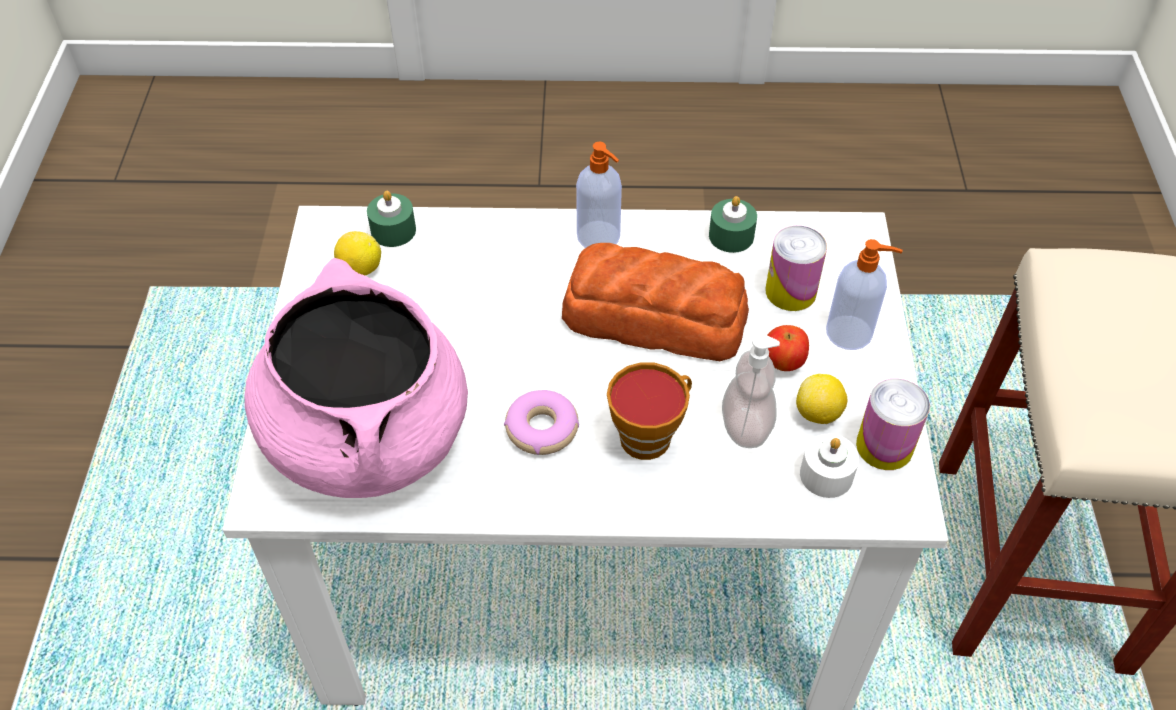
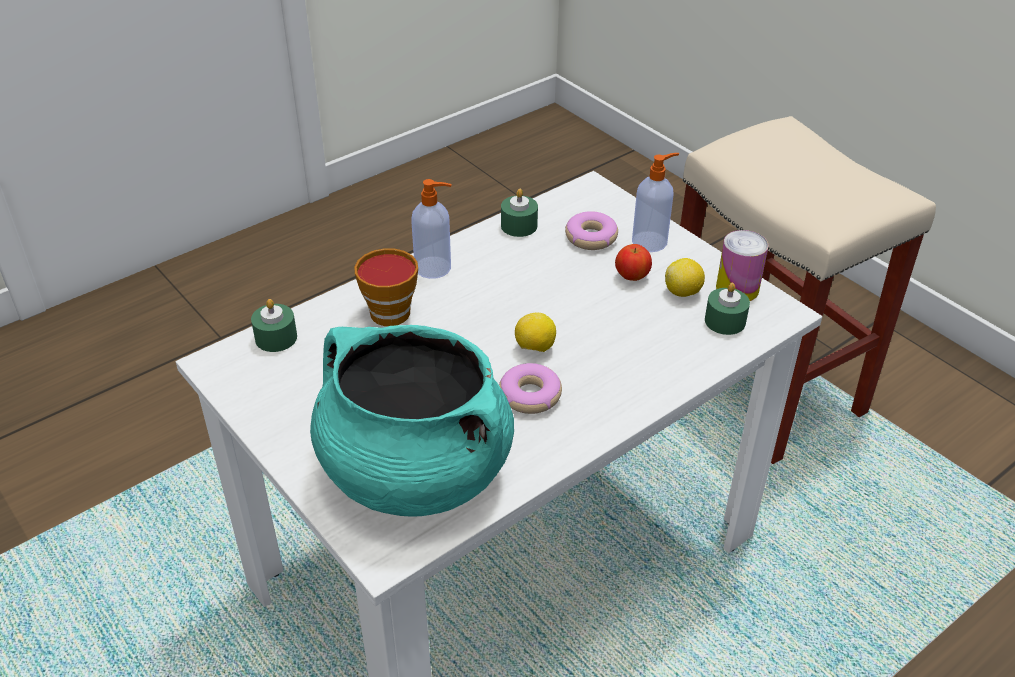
camera: 40 degrees left, 10 degrees down
(360, 269) = (279, 374): lemon -> lemon (534, 348)
(367, 436) = (414, 471): pink cooking pot -> turquoise cooking pot
(650, 434) = (601, 359): cup -> cup (391, 309)
(653, 315) = (523, 293): bread -> none
(746, 426) = (651, 322): soap dispenser -> none
(790, 291) = (590, 237): can -> donut
(826, 475) = (725, 321): white candle -> green candle

